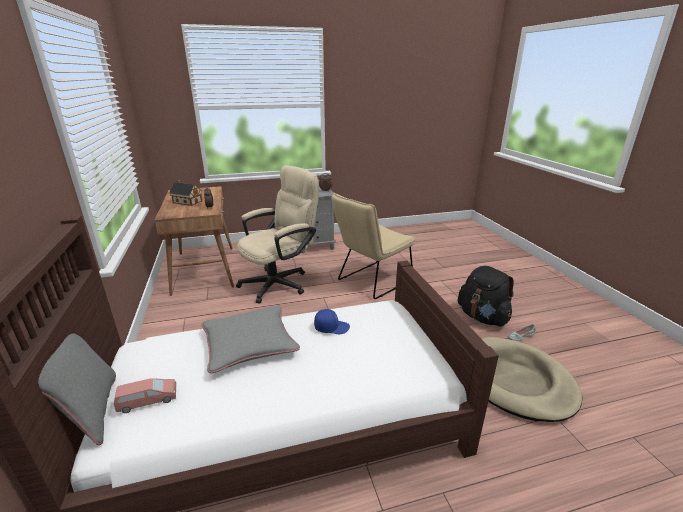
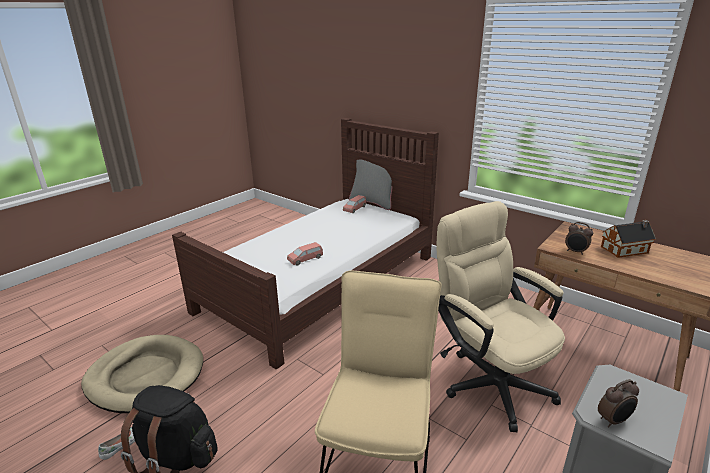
camera: 145 degrees right, 0 degrees up
(249, 343) = (346, 235): grey pillow -> none
(280, 282) = (489, 379): beige office chair -> beige office chair turned 135 degrees clockwise
(331, 327) = (305, 259): blue cap -> pink toy car

